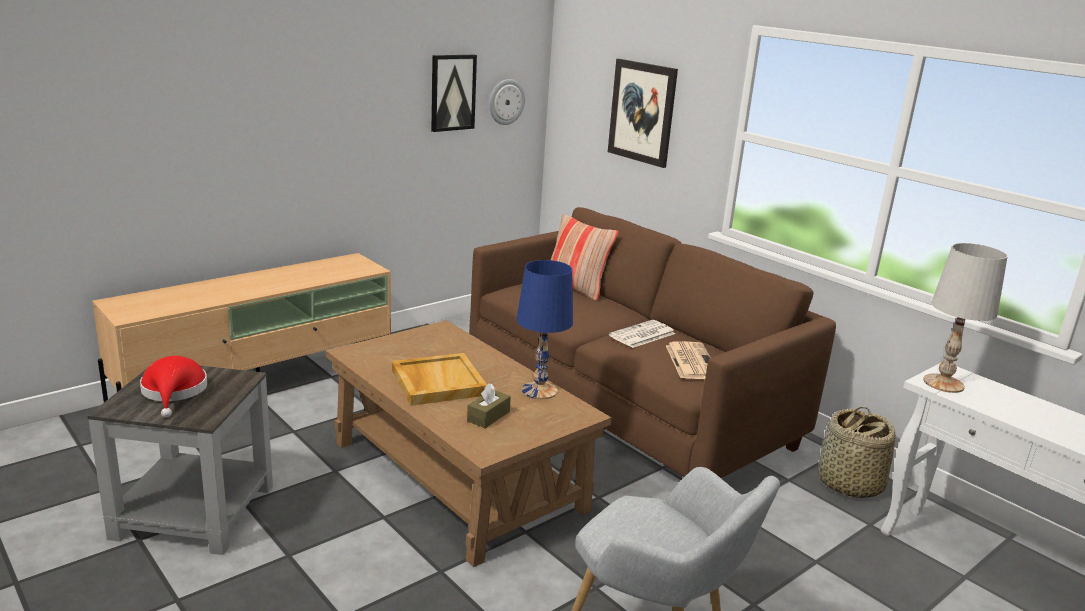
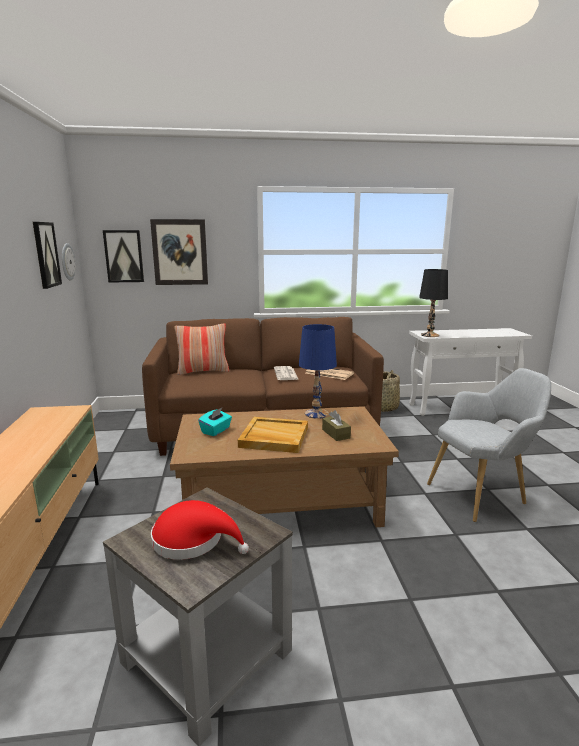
camera: 55 degrees left, 5 degrees down
(421, 348) = (216, 431): none -> turquoise tissue box
(586, 104) = (124, 256): none -> picture
(943, 383) = (429, 335): white table lamp -> black table lamp

